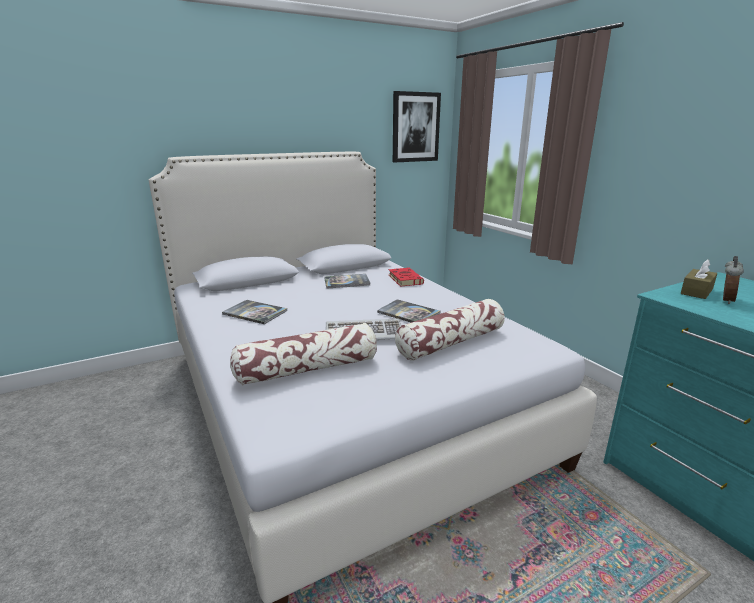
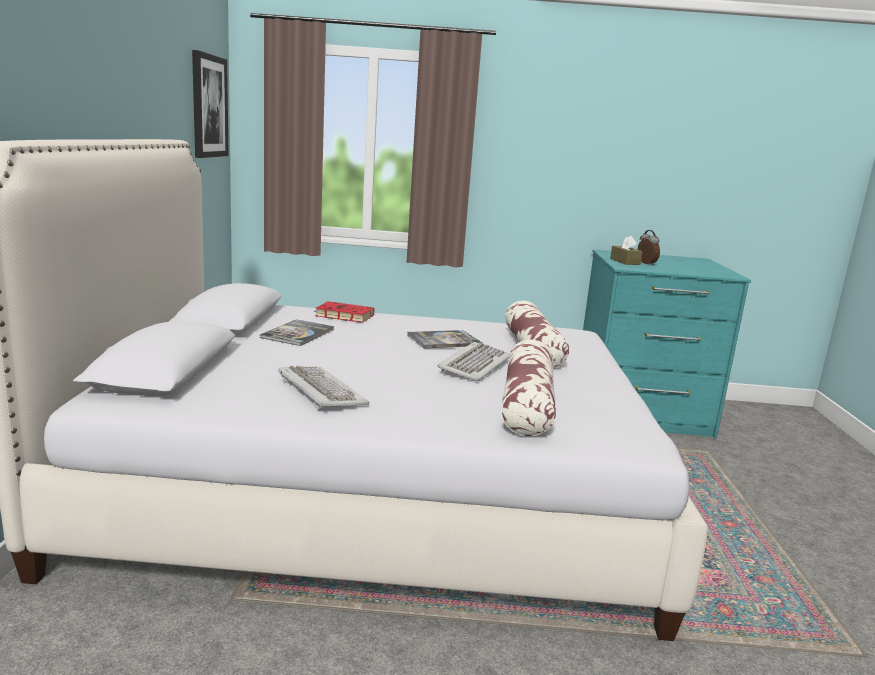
camera: 60 degrees left, 5 degrees down
(255, 312) = (320, 391): book -> keyboard

